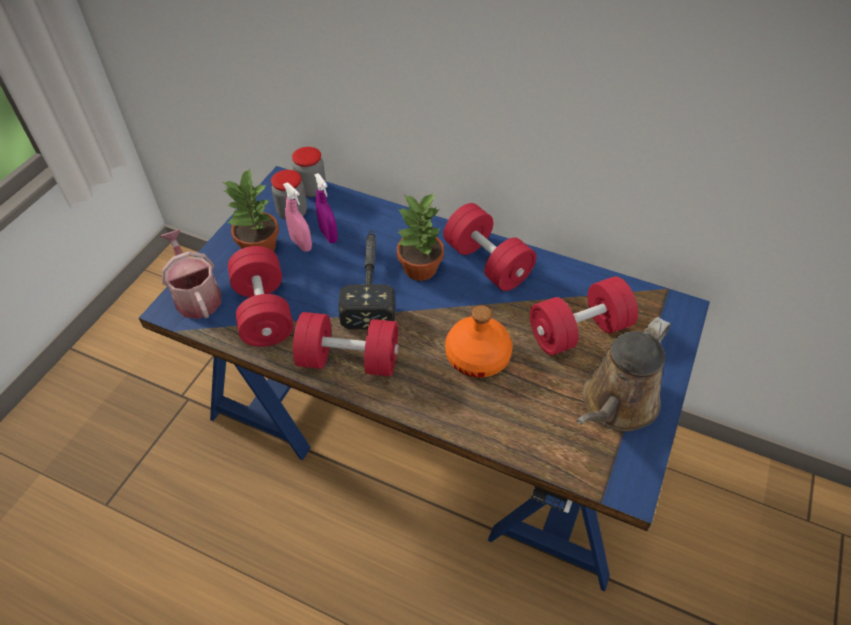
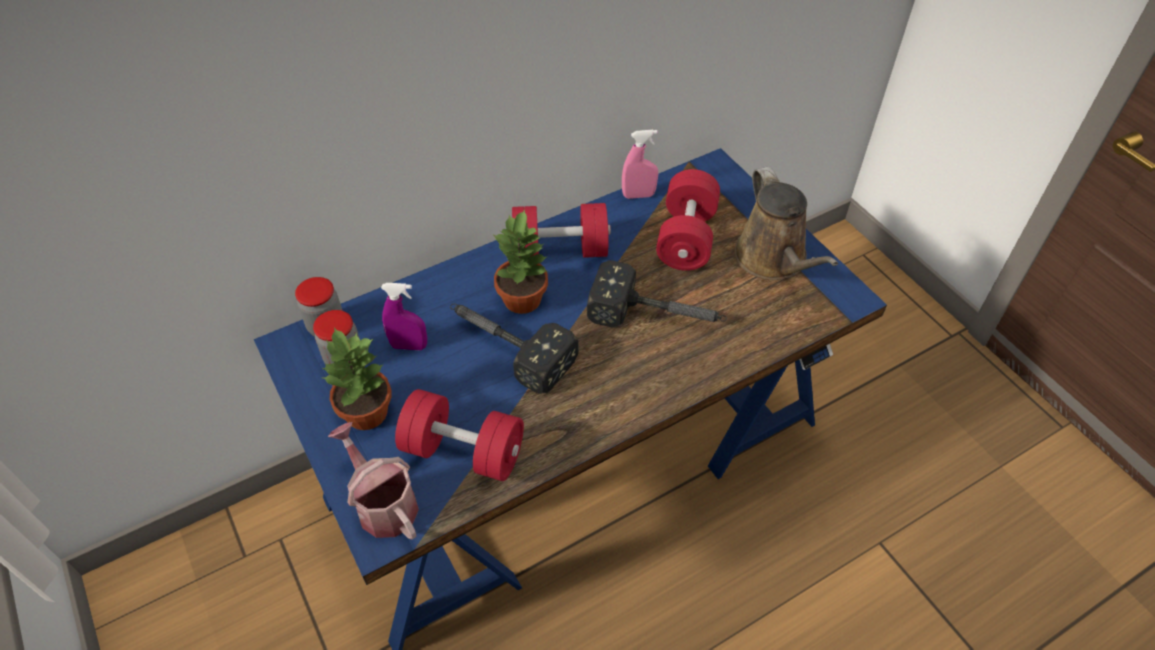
camera: 55 degrees left, 0 degrees up
(196, 295) = (383, 503): watering can -> watering can turned 45 degrees clockwise
(301, 244) = (398, 374): pink spray bottle -> pink spray bottle (638, 195)
(349, 359) = (585, 410): red dumbbell -> none
(477, 356) = (658, 315): orange bottle -> hammer

